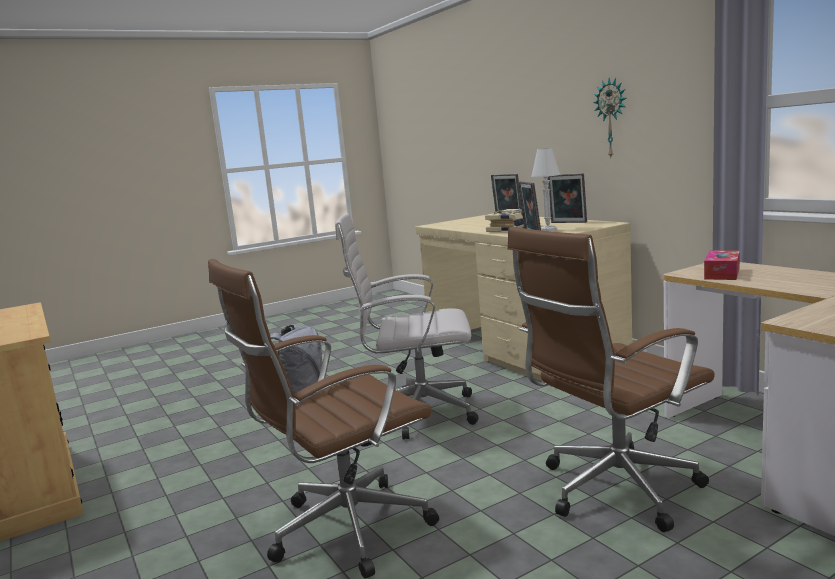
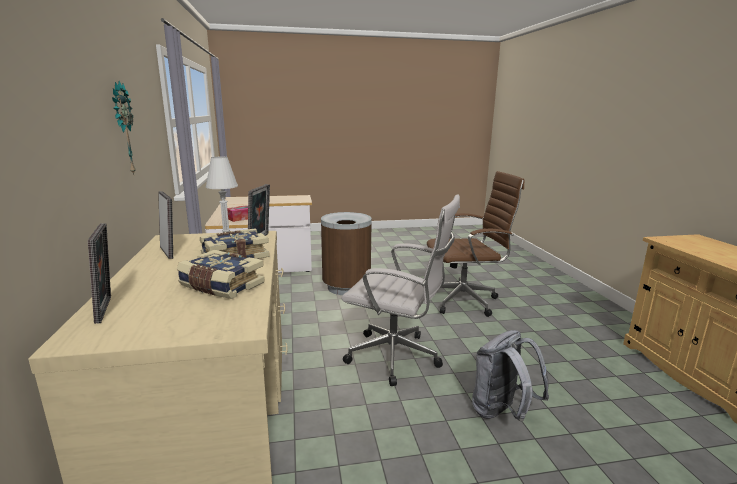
camera: 160 degrees left, 5 degrees up
(478, 225) = (221, 286): none -> book
(613, 491) = (346, 287): brown office chair -> brown trash can

